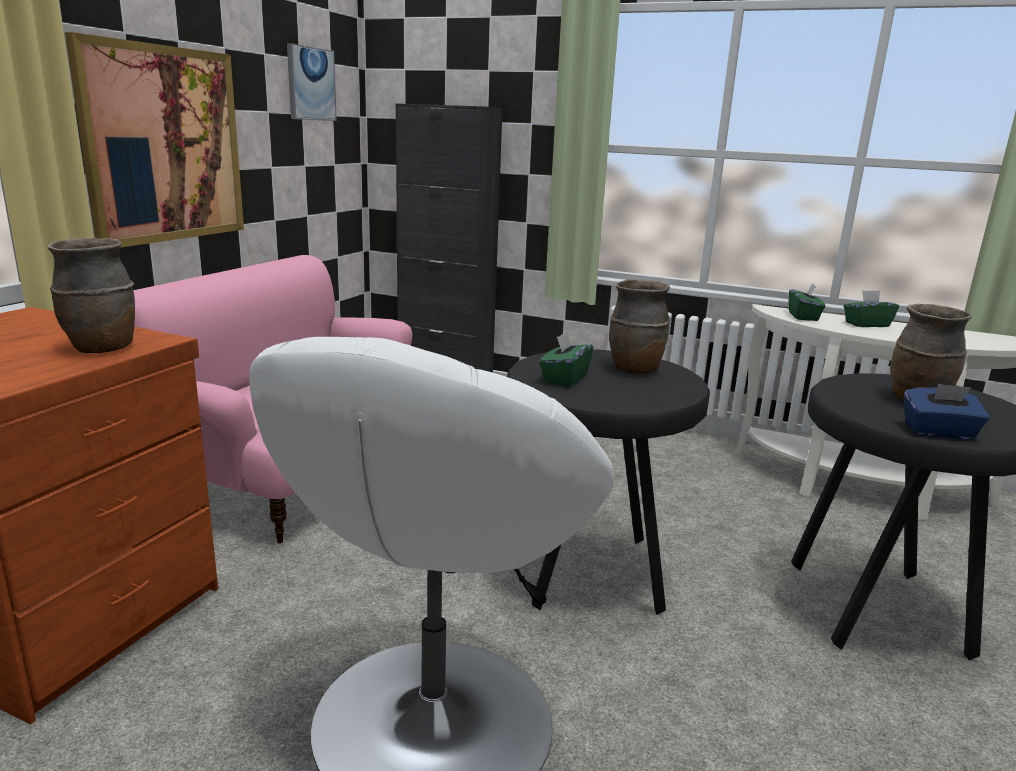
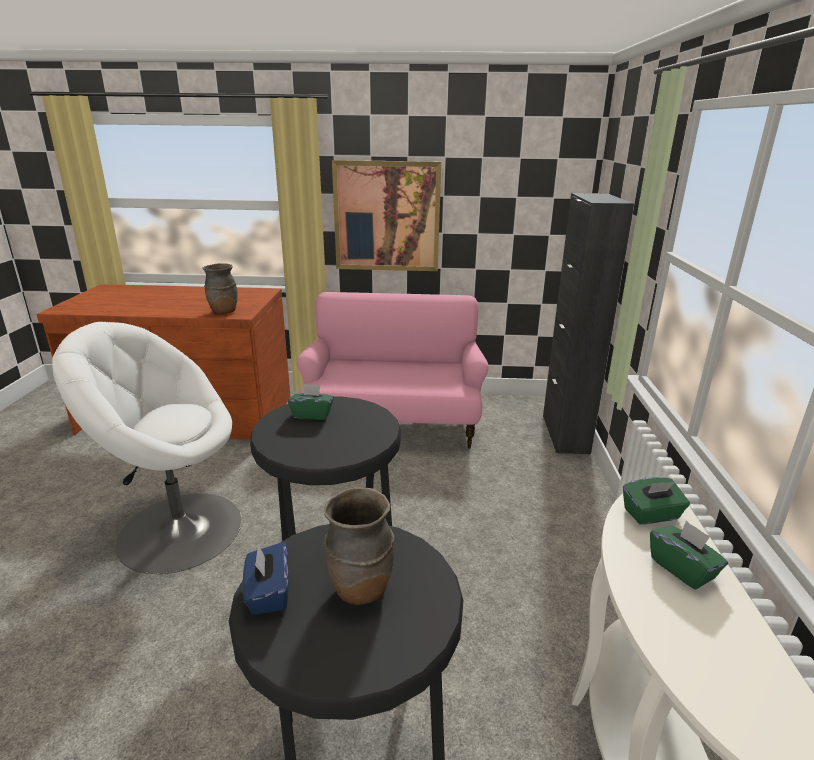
camera: 70 degrees right, 5 degrees up
(311, 84) = (527, 175): picture -> none
(634, 370) = (351, 435): brown vase -> none

